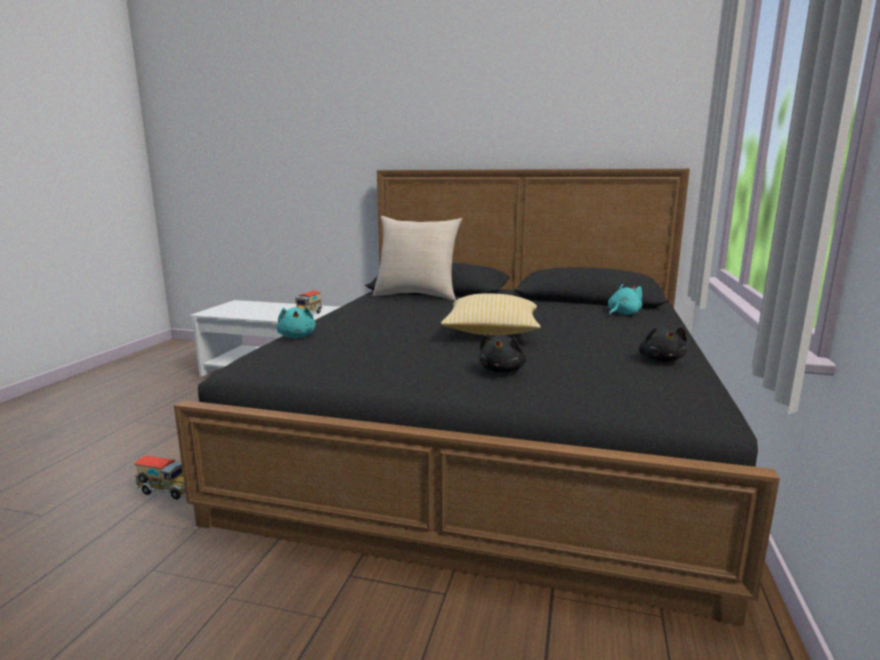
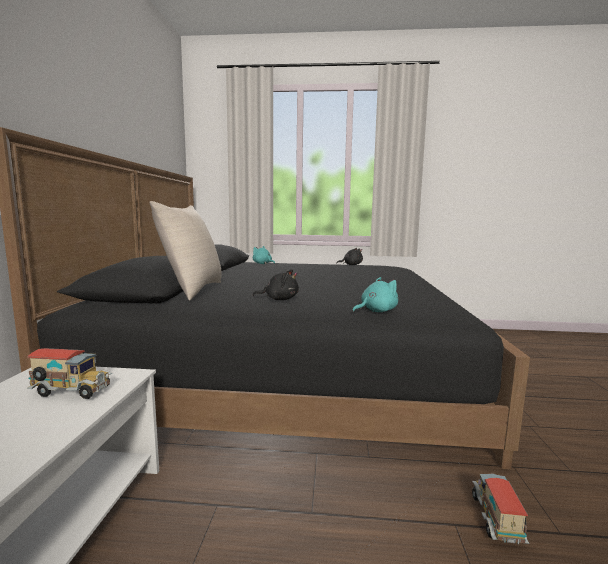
camera: 100 degrees left, 5 degrees down
(491, 332) = (326, 276): pillow -> none
(502, 370) = (395, 276): black plush toy -> black plush toy (279, 299)

